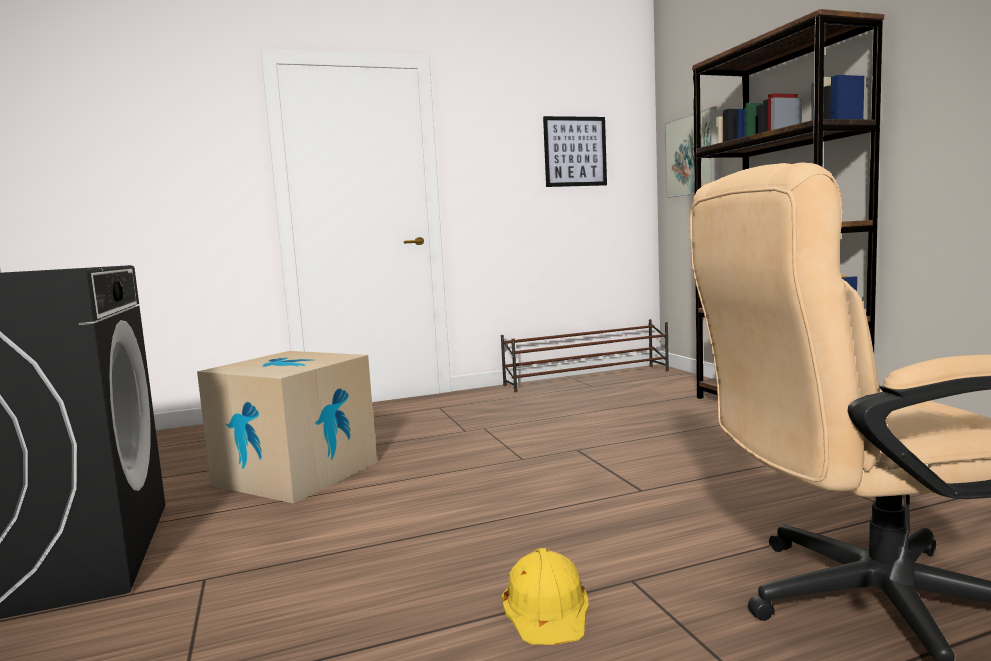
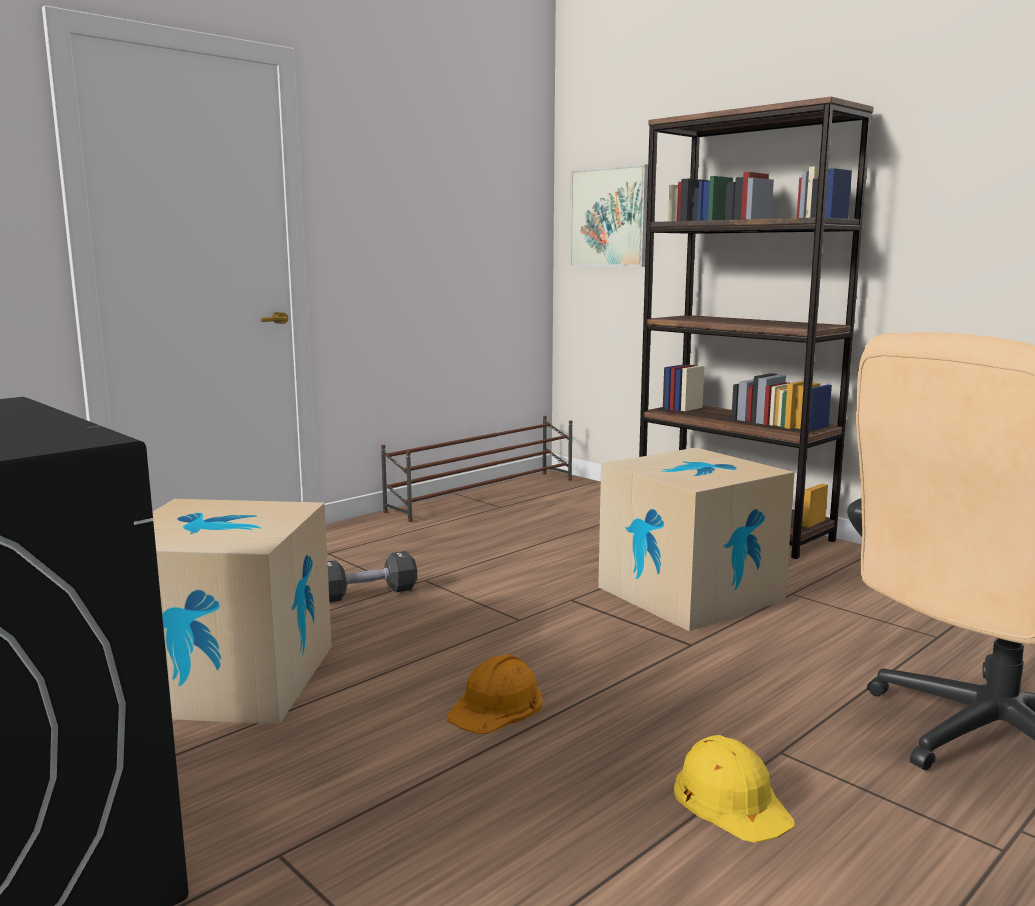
camera: 25 degrees left, 5 degrees up
(435, 433) = (366, 593): none -> black dumbbell
(441, 512) = (496, 706): none -> orange hard hat
(575, 151) = (468, 199): picture -> none
(682, 454) = (690, 593): none -> cardboard box

